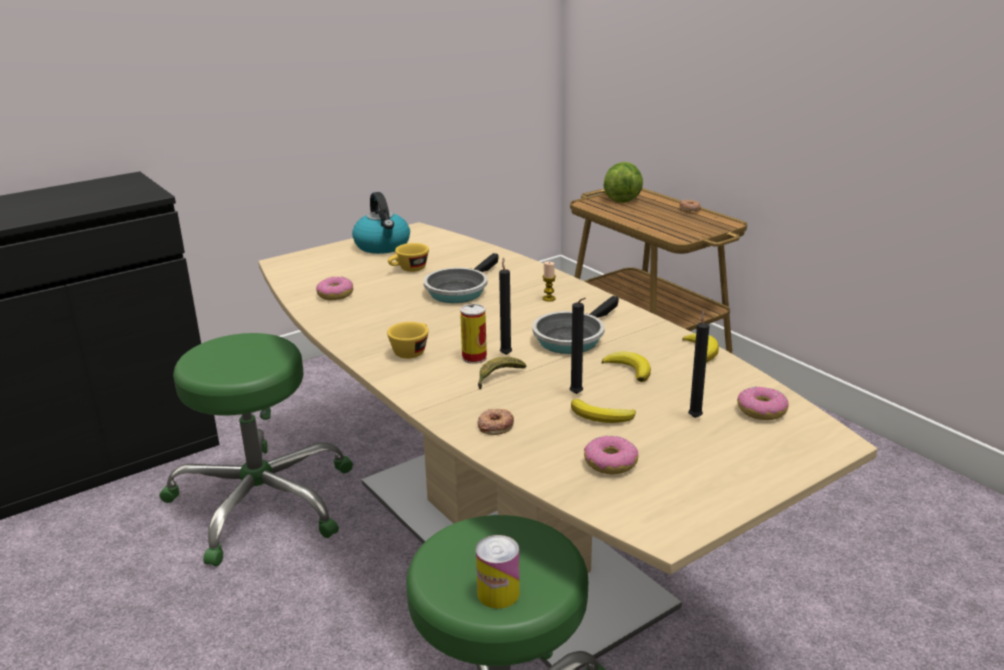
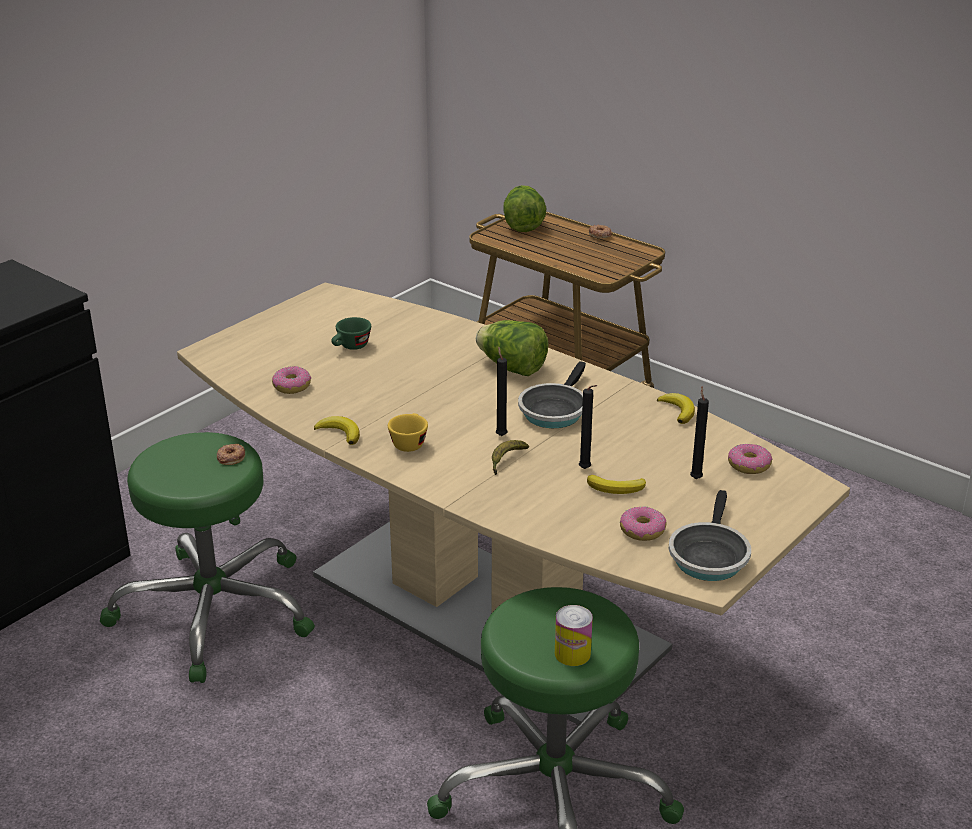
camera: 15 degrees left, 5 degrees up
(383, 246) = (304, 319): kettle -> none
(409, 270) = (351, 347): yellow cup -> green cup
(459, 290) = (417, 367): frying pan -> frying pan (708, 555)
(474, 357) = (473, 442): can -> none
(495, 425) = (527, 509): donut -> donut (231, 457)
(549, 298) = (512, 368): candle -> lettuce
(629, 369) = (621, 438): banana -> banana (340, 433)

